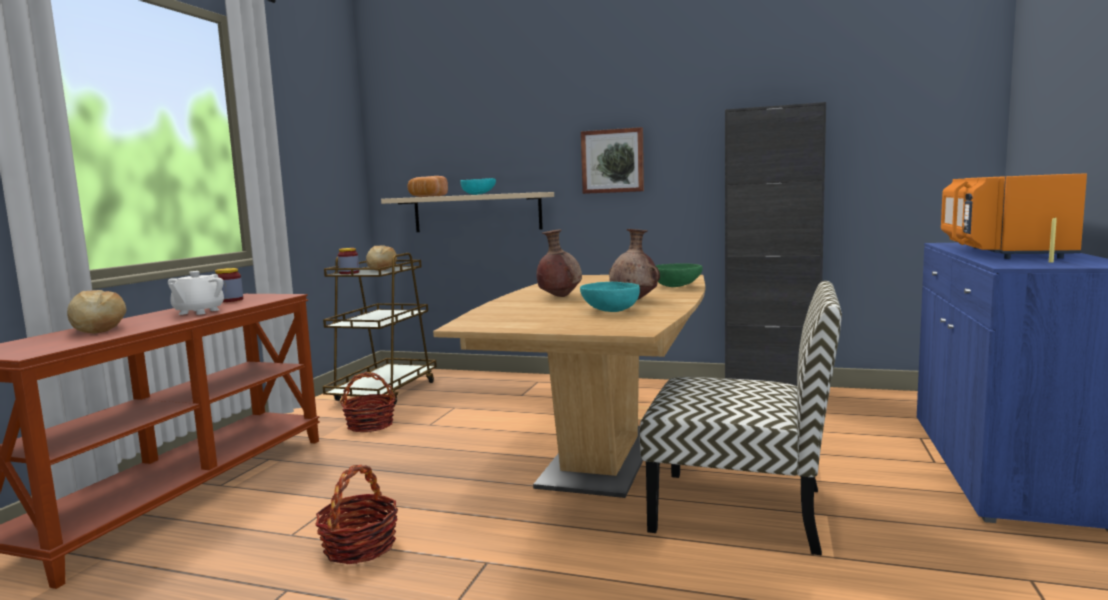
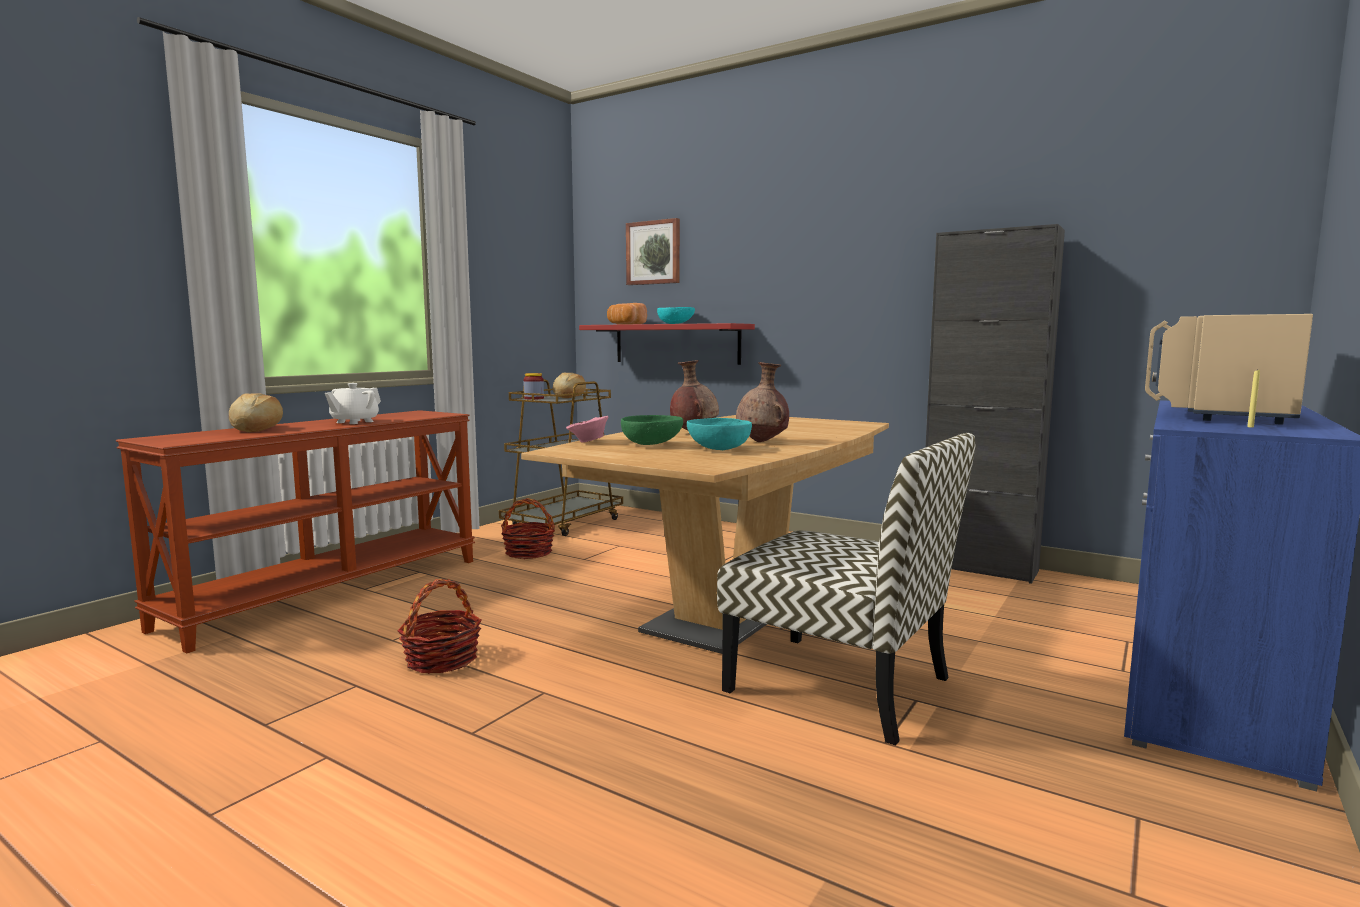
camera: 15 degrees right, 0 degrees up
(230, 300) = (396, 414): jar -> none
(476, 213) = (676, 344): beige shelf -> red shelf
(478, 314) = (588, 442): none -> pink bowl
(612, 161) = (818, 291): picture -> picture (654, 252)
(677, 286) = (835, 432): green bowl -> green bowl (652, 444)
(1000, 252) = (1220, 414): orange microwave -> beige microwave

